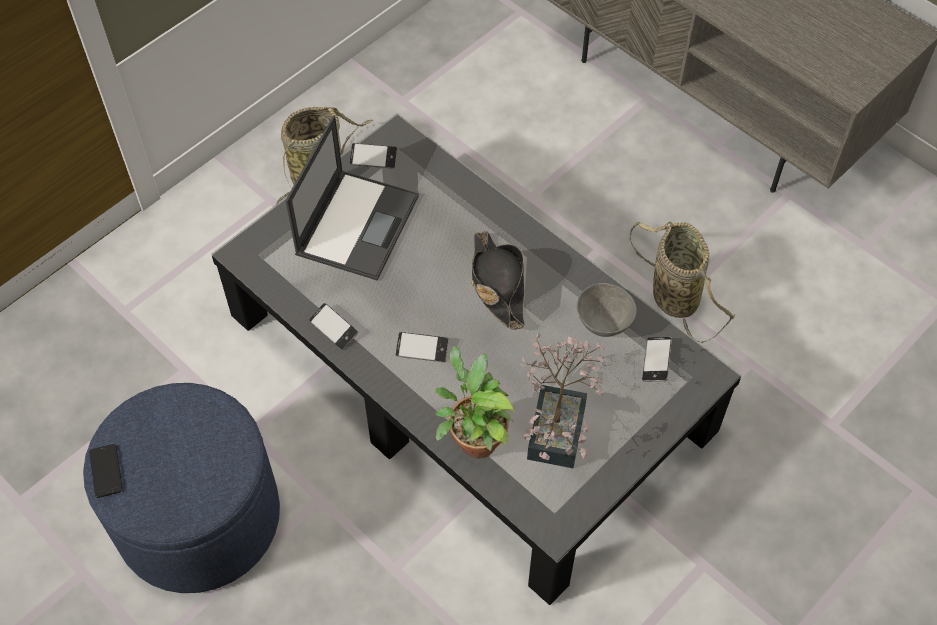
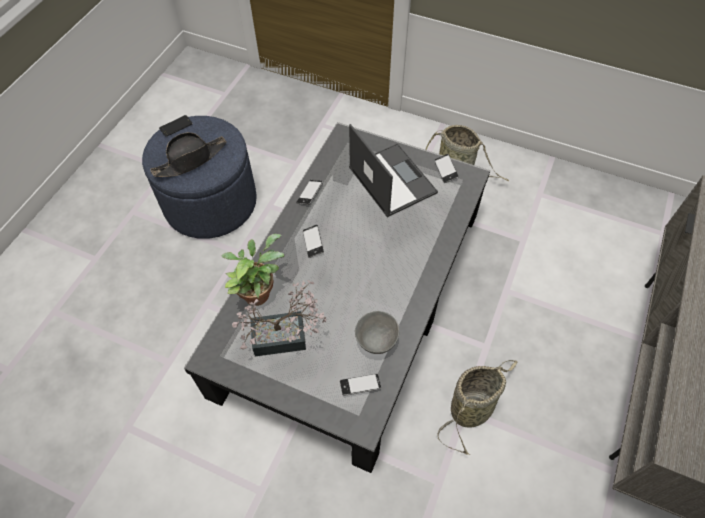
camera: 70 degrees right, 0 degrees up
(357, 224) = (391, 179): laptop -> laptop turned 120 degrees counterclockwise
(497, 284) = (381, 268): black hat -> black hat (191, 160)

